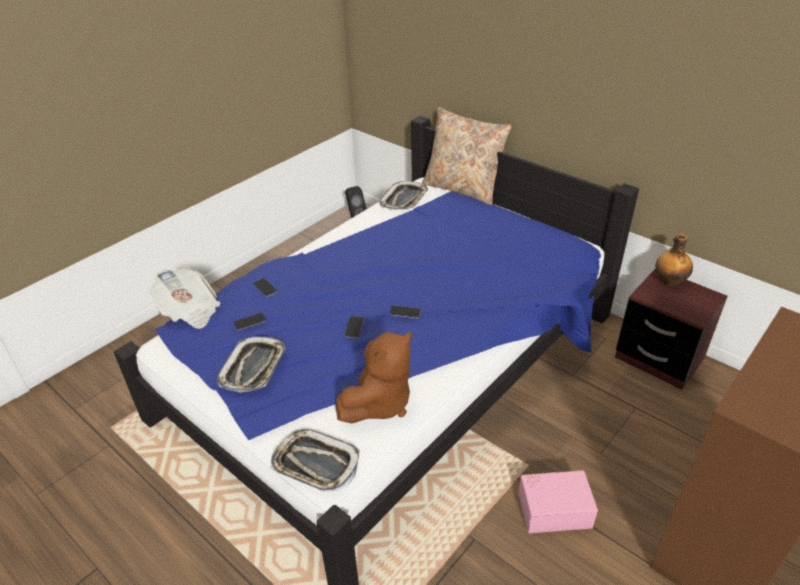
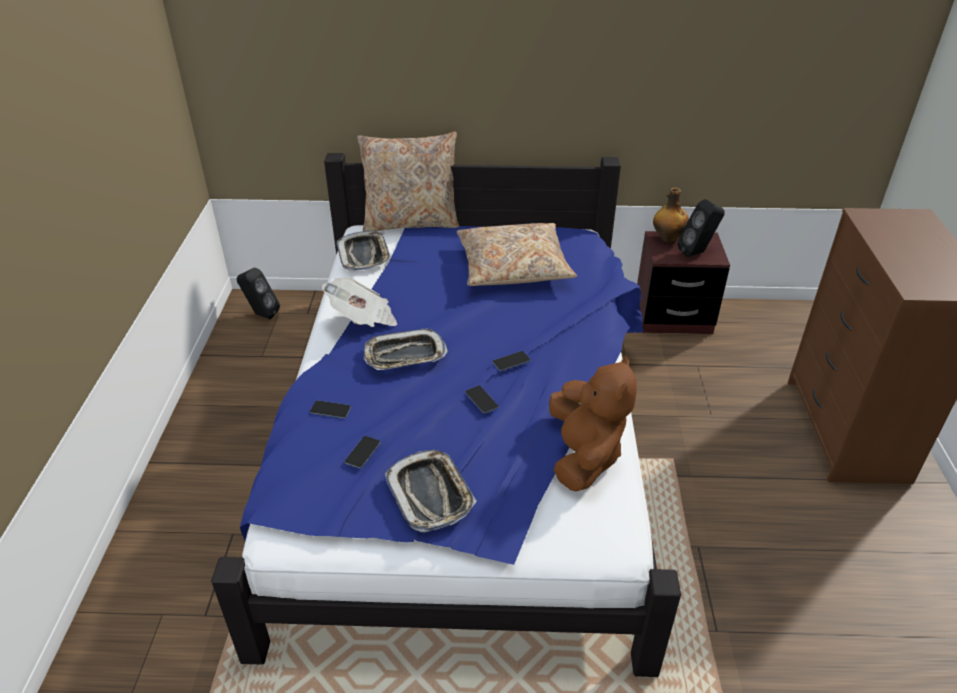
camera: 40 degrees left, 0 degrees up
(189, 311) = (271, 479): newspaper -> newspaper (363, 319)
(315, 464) = (599, 544): tray -> tray (404, 355)
(493, 248) = (513, 266): none -> beige pillow
(554, 508) = (725, 481): pink storage box -> none
(683, 304) = (697, 253): none -> black speaker

